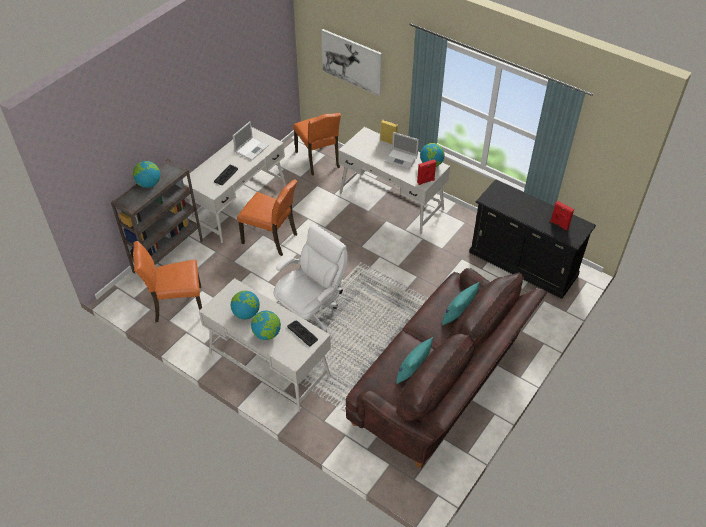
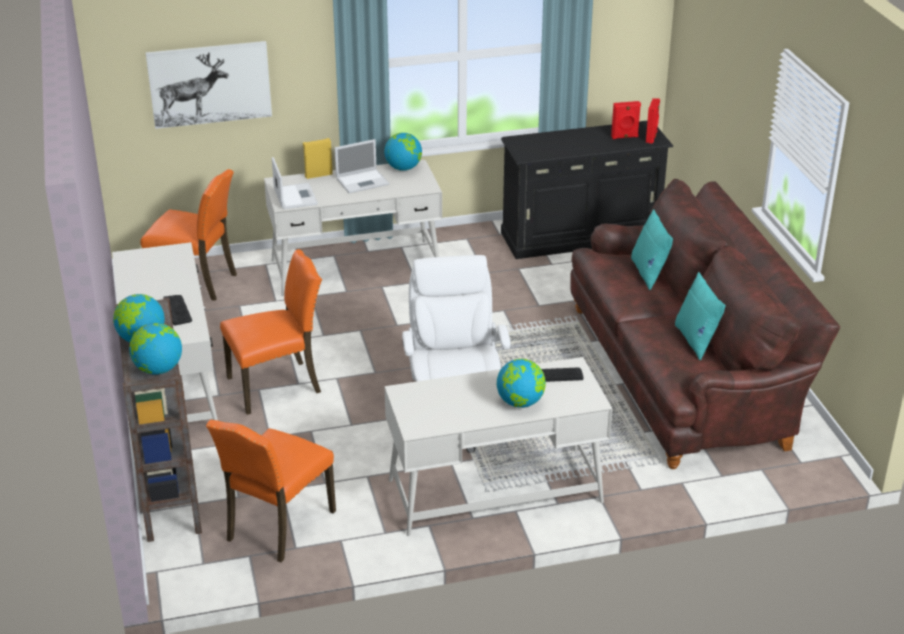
camera: 50 degrees left, 15 degrees down
(246, 313) = (463, 403): globe -> globe (158, 369)
(252, 148) = (160, 269): laptop -> laptop (295, 196)
(426, 181) = (426, 184): red speaker -> red speaker (652, 137)

